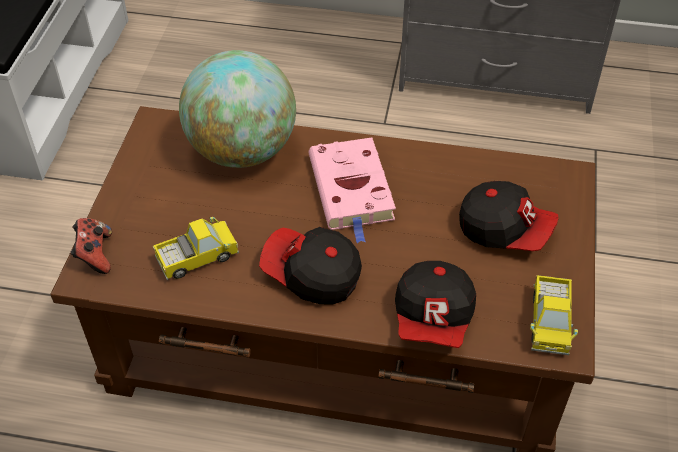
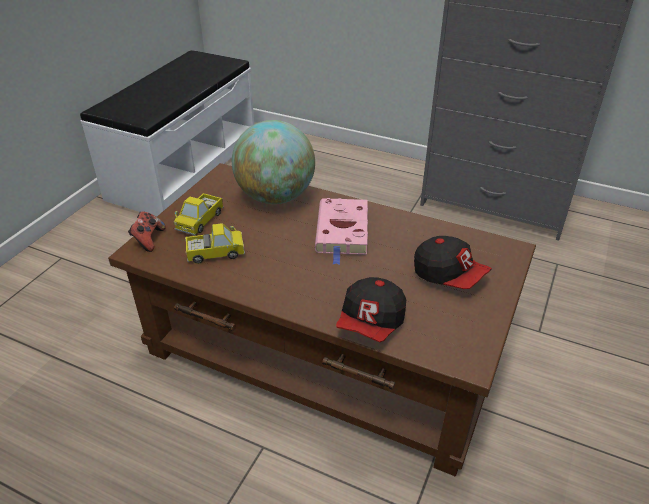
camera: 15 degrees right, 10 degrees down
(312, 275) = (291, 278): cap -> none
(549, 322) = (463, 343): toy truck -> toy truck (200, 221)

